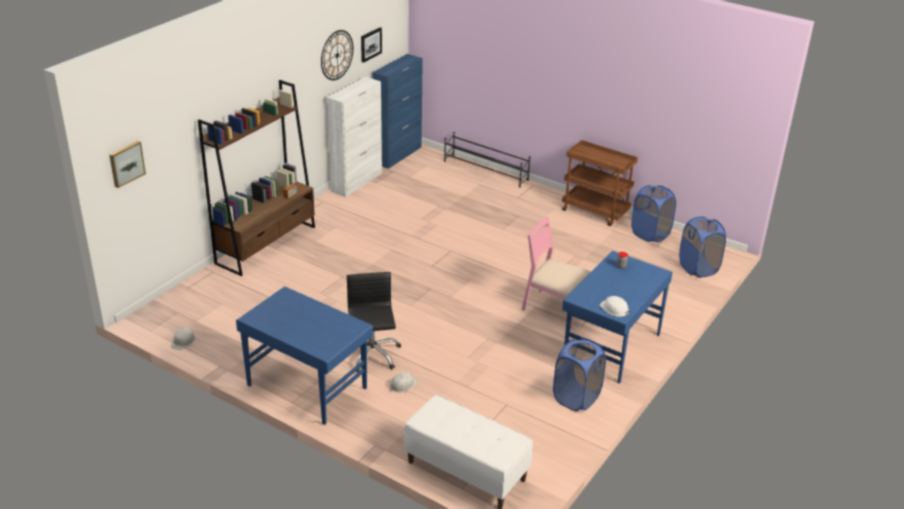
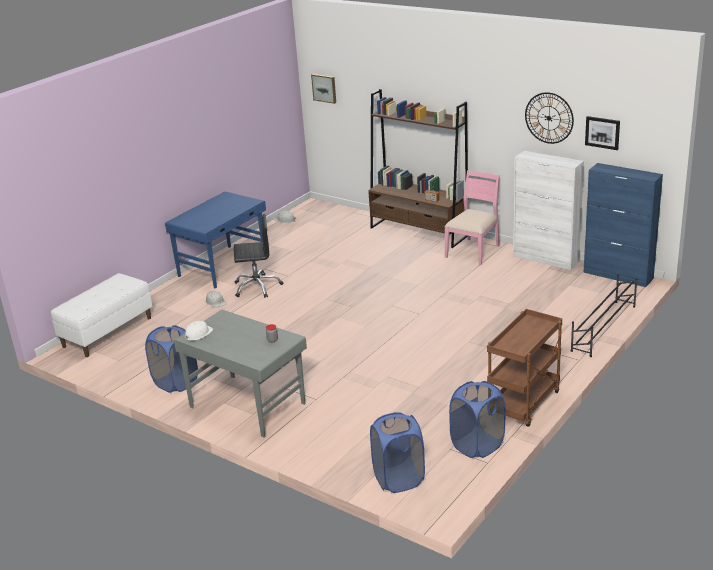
camera: 95 degrees right, 5 degrees down
(554, 308) = (316, 372): pink chair -> pink chair (473, 251)
(610, 346) = (247, 404): blue desk -> grey desk

